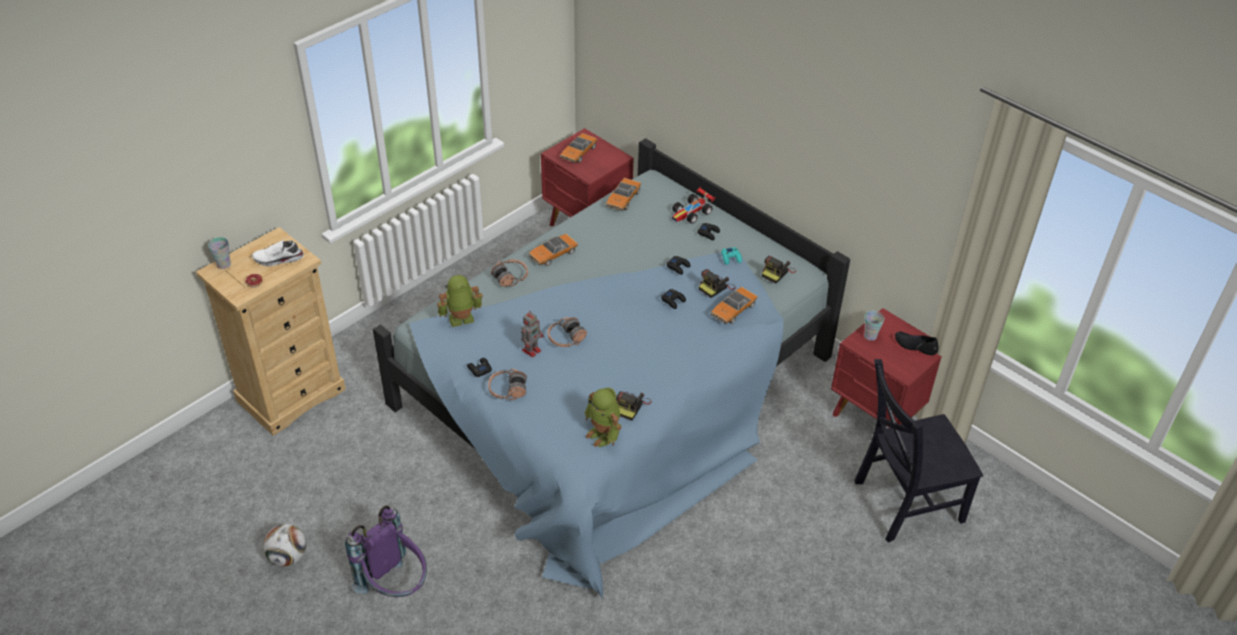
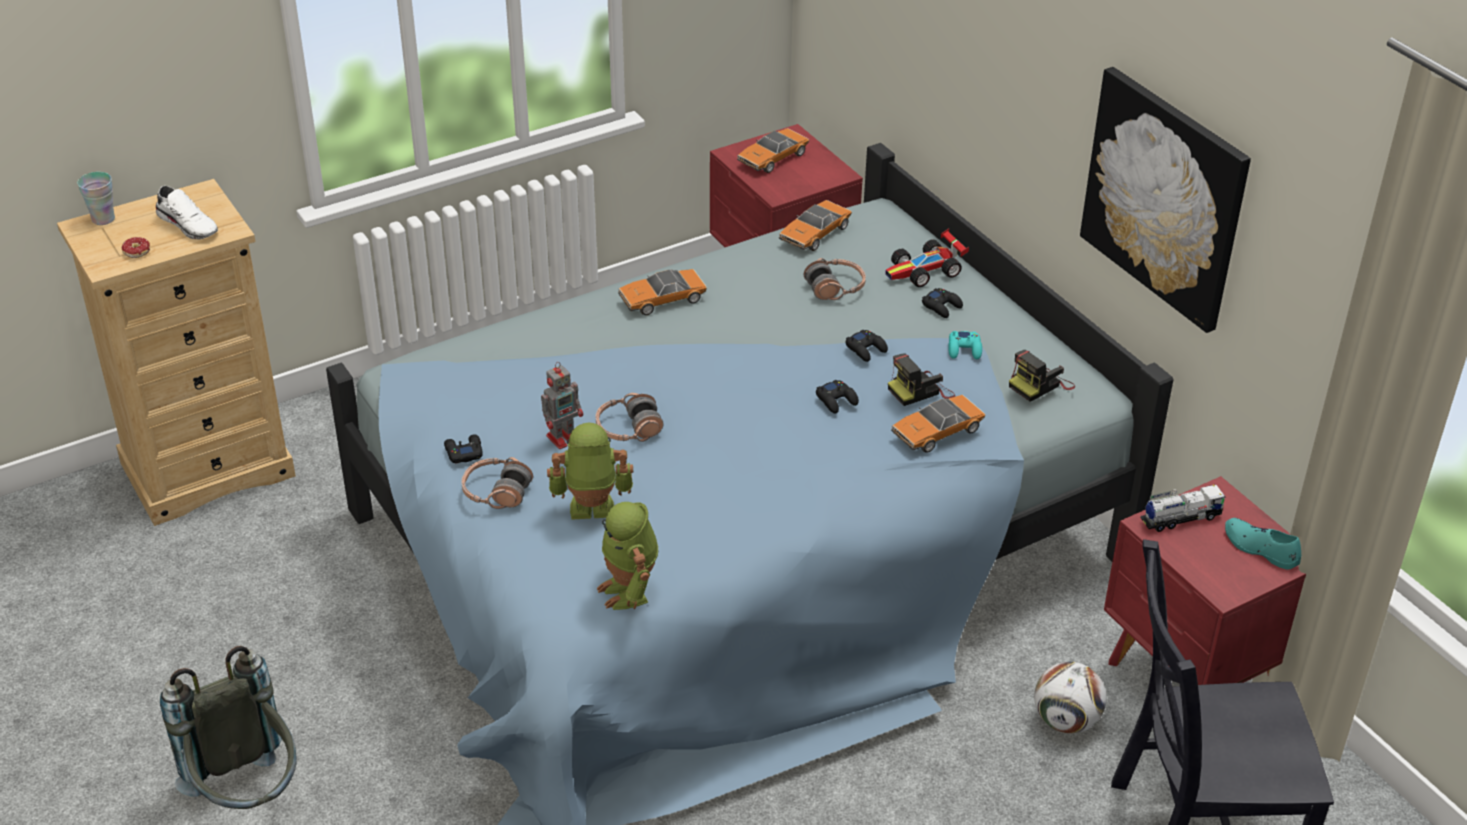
camera: 15 degrees right, 5 degrees down
(278, 260) = (189, 224): white shoe -> white shoe turned 150 degrees counterclockwise
(288, 557) = (99, 715): football -> football (1066, 721)
(395, 587) = (248, 798): purple backpack -> grey backpack
(461, 320) = (466, 374): toy robot -> toy robot (591, 510)
(510, 277) = (577, 323): headphones -> headphones (835, 288)
(631, 406) = (696, 554): camera -> none
(839, 164) = (1165, 197): none -> picture
(870, 336) = (1180, 518): cup -> toy truck
(915, 346) = (1260, 548): black shoe -> turquoise shoe

